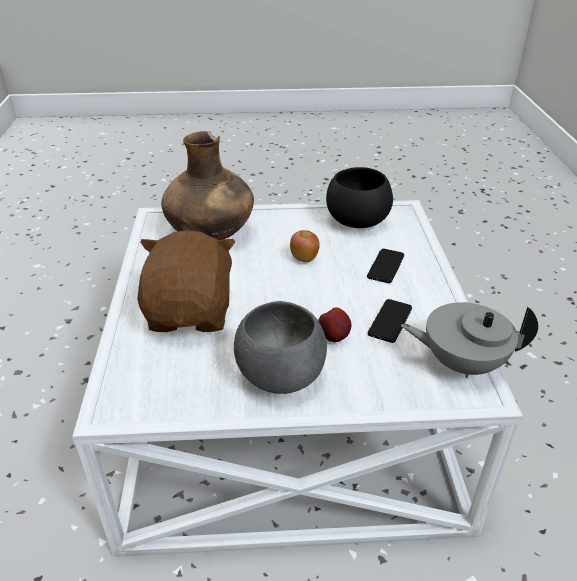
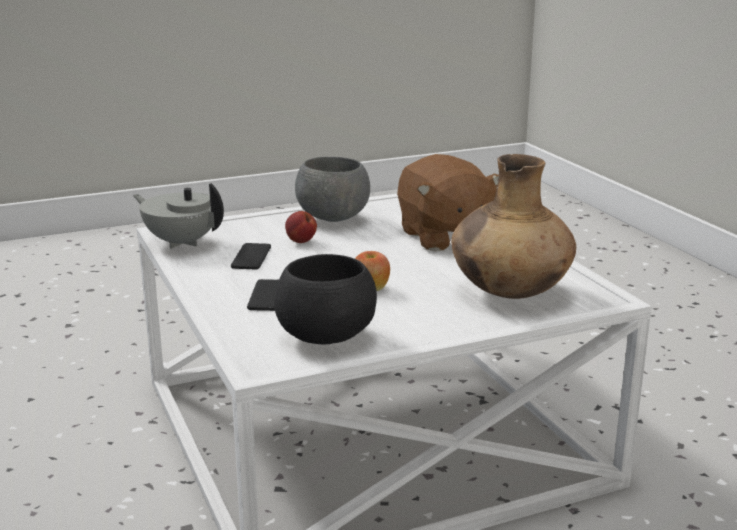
camera: 160 degrees right, 15 degrees down
(461, 363) = (181, 242): grey teapot -> grey teapot turned 135 degrees counterclockwise

